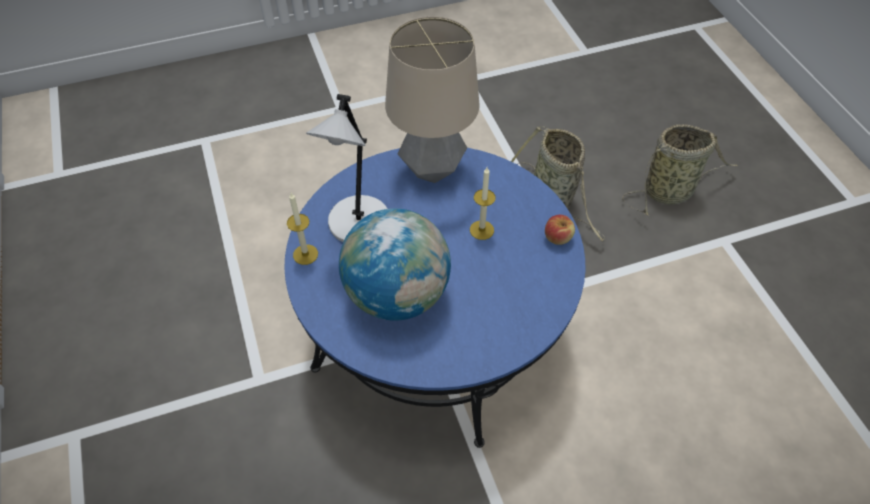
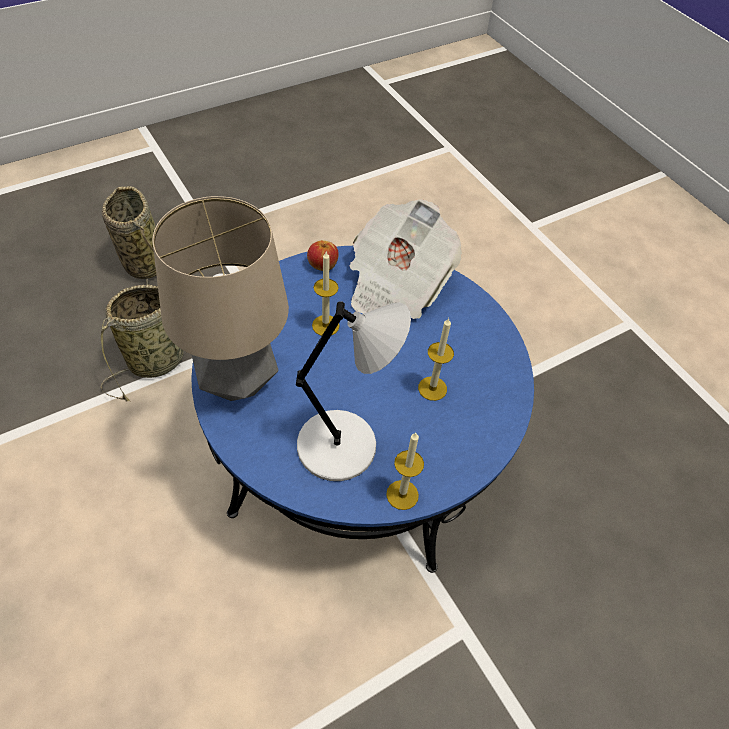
camera: 105 degrees left, 0 degrees up
(397, 295) = (432, 388): globe -> candle
(528, 292) = (396, 283): none -> newspaper

